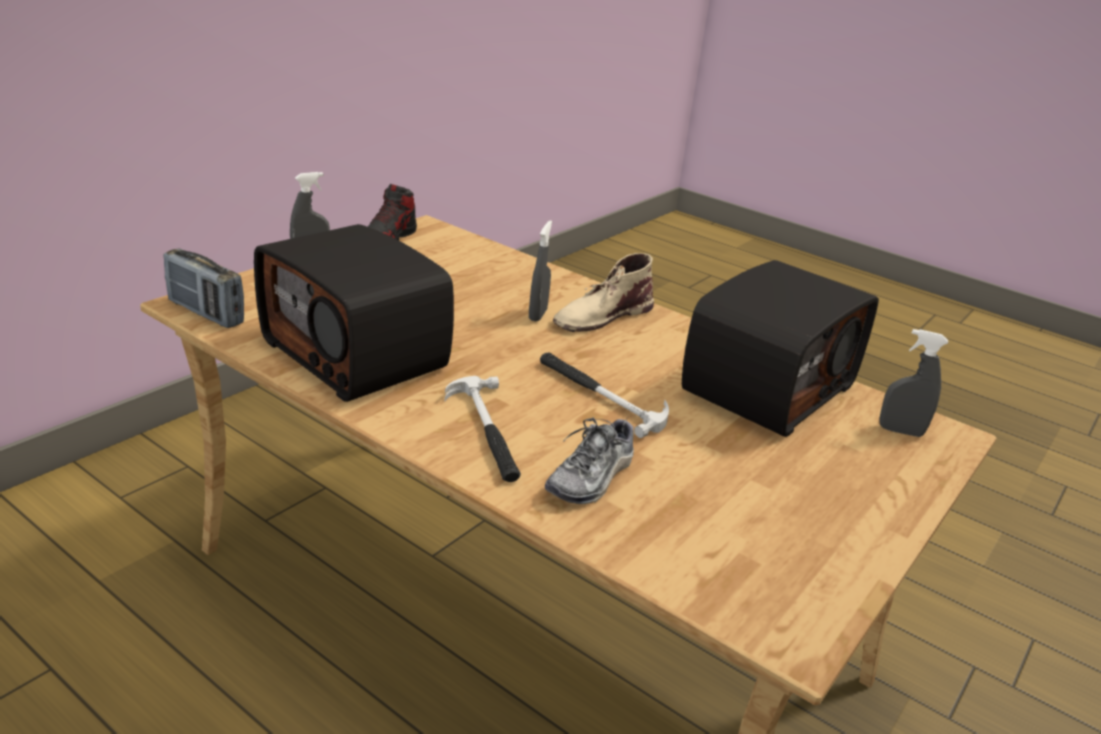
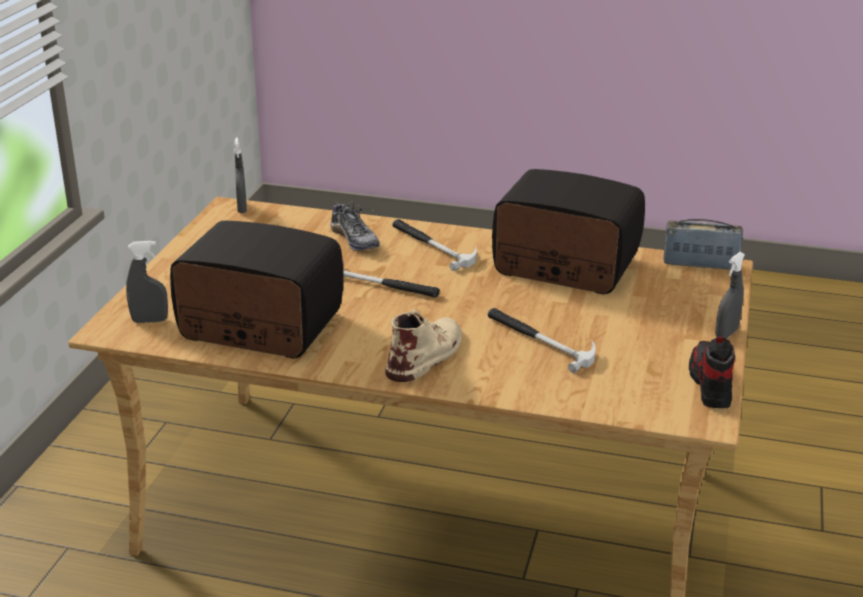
camera: 160 degrees right, 0 degrees up
(483, 298) = (539, 340): none -> hammer
(537, 315) = (479, 338): grey spray bottle -> grey spray bottle (242, 208)
(591, 478) = (354, 240): shoe -> shoe turned 135 degrees clockwise
(766, 387) = (259, 327): radio -> radio turned 90 degrees clockwise

